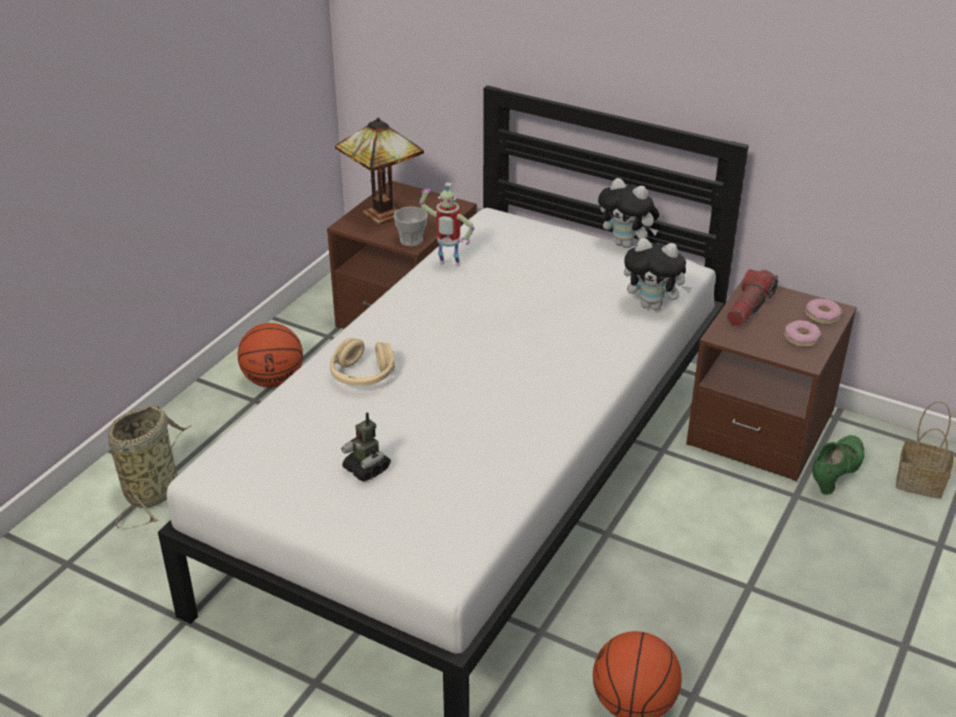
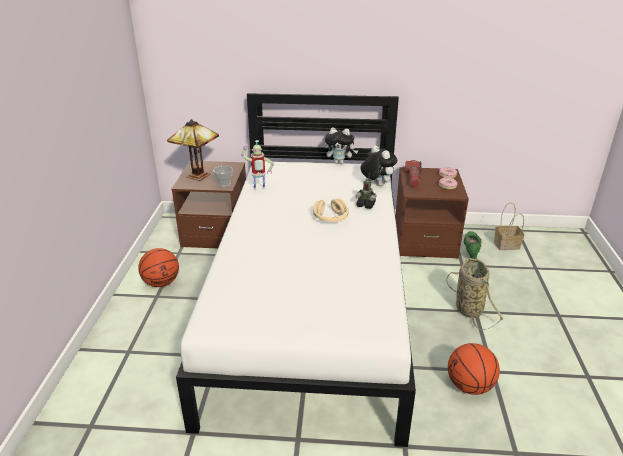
camera: 25 degrees left, 5 degrees down
(154, 490) = (124, 363): basket -> basket (467, 308)
(362, 375) = (256, 251): beige headphones -> beige headphones (331, 218)
(367, 469) = (298, 297): toy robot -> toy robot (365, 205)
(653, 305) = (376, 185): plush toy -> plush toy turned 120 degrees counterclockwise

